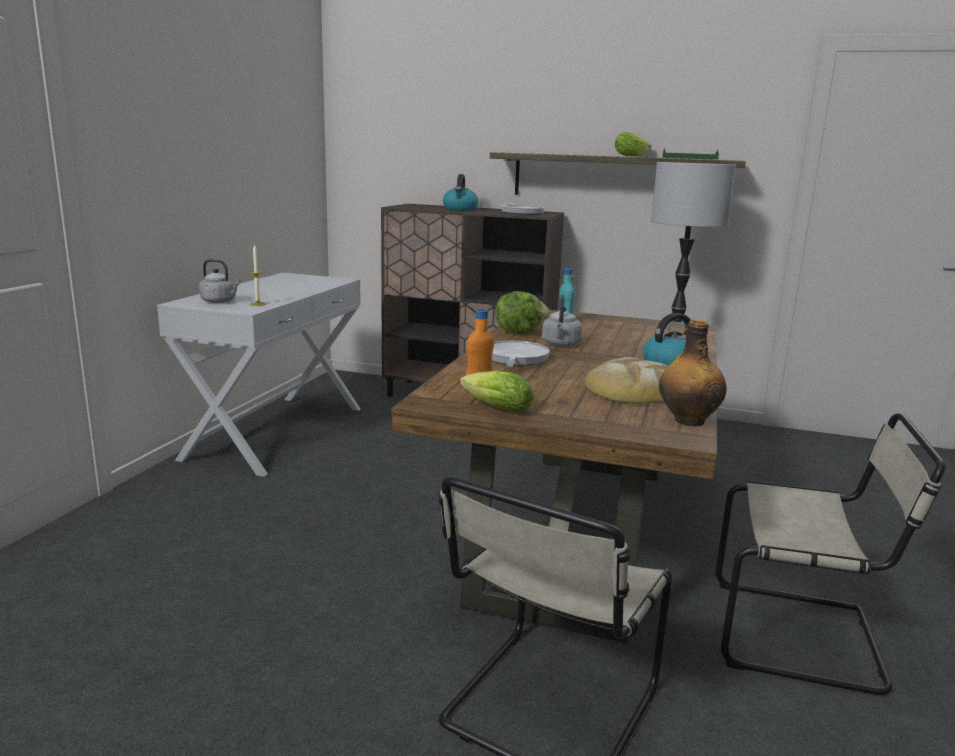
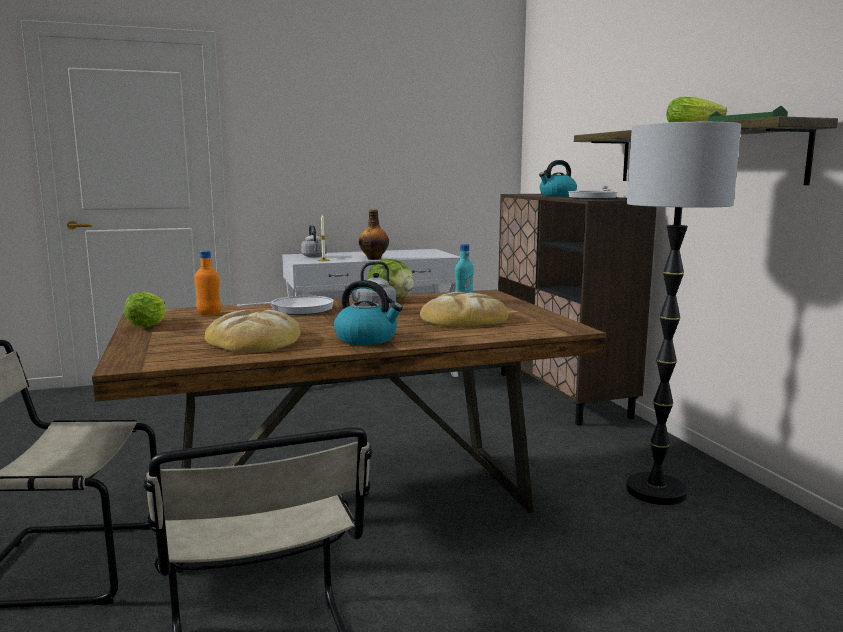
camera: 55 degrees right, 5 degrees down
(630, 335) = (462, 319): none -> bread
(688, 420) = (179, 360): bottle -> bottle (374, 258)

